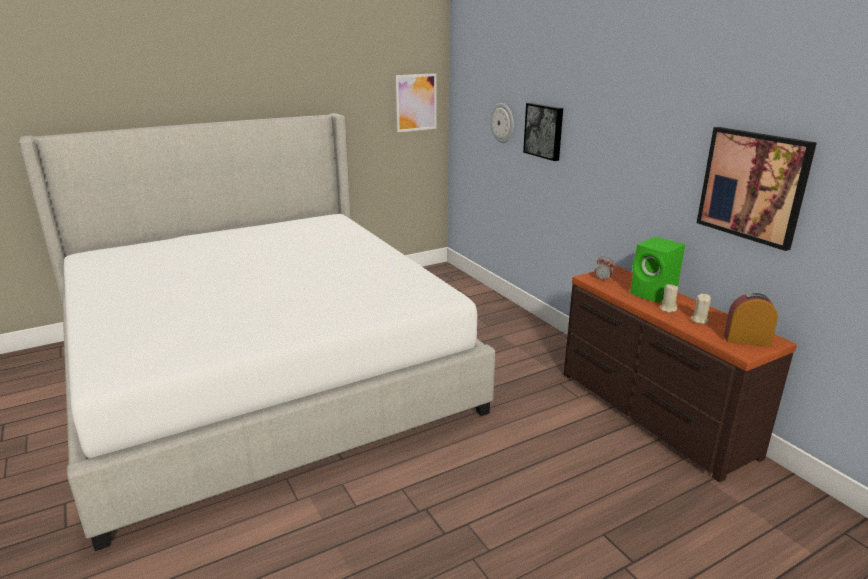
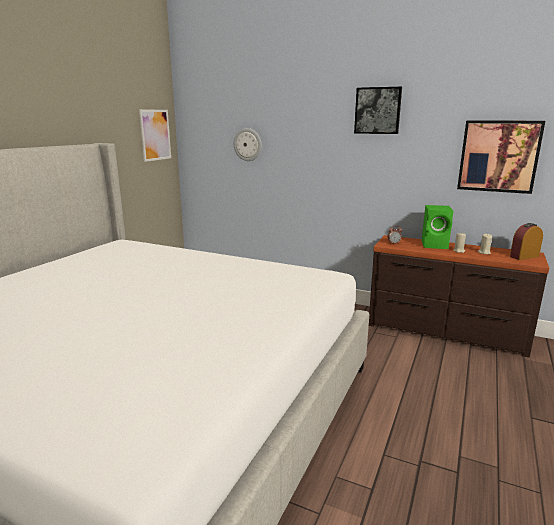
camera: 35 degrees left, 5 degrees down
(544, 131) = (297, 145): picture -> picture (378, 110)

